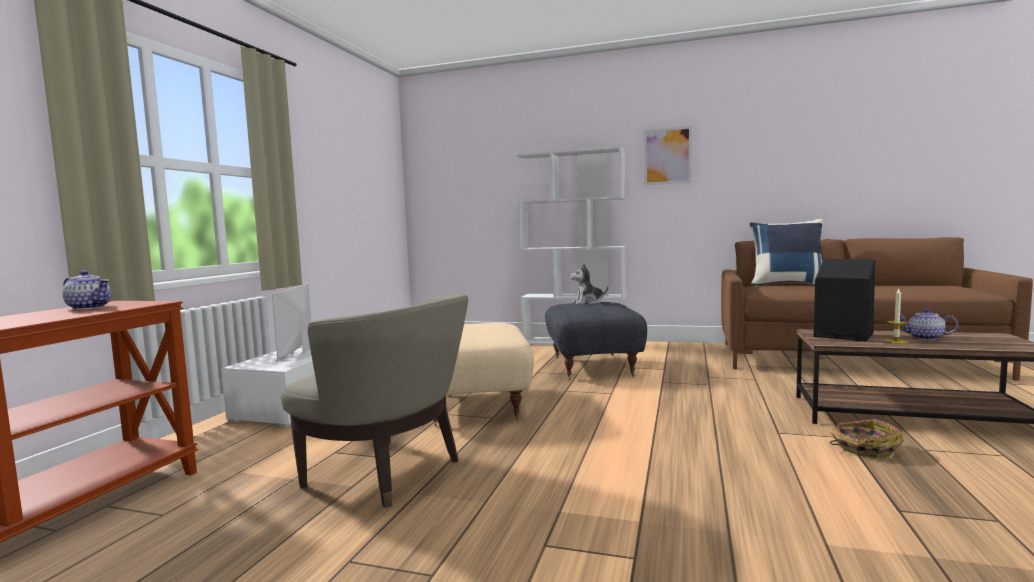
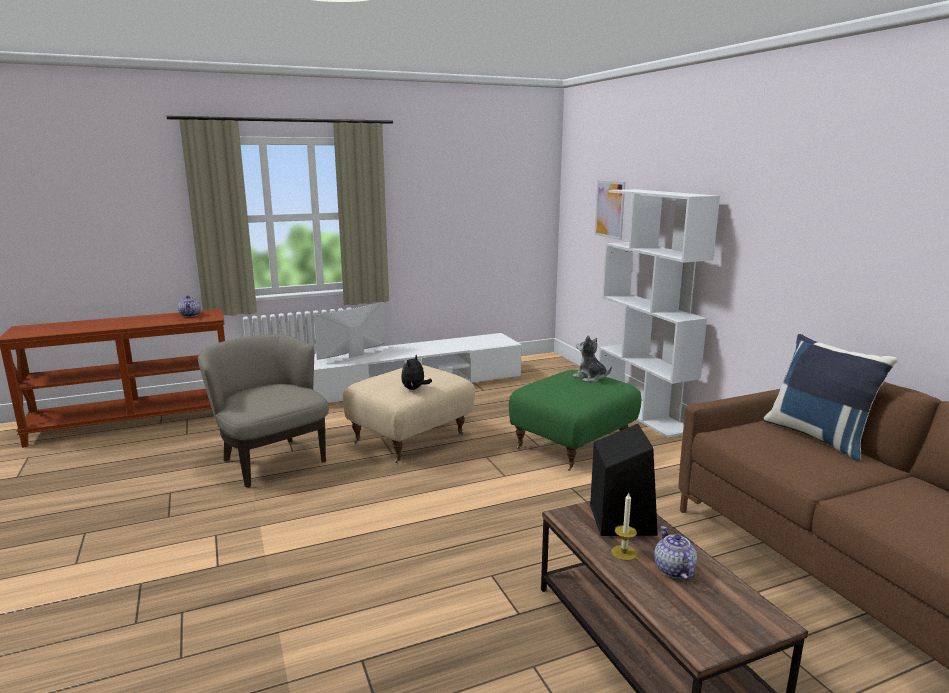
camera: 50 degrees right, 10 degrees up
(389, 473) = (271, 460): beige armchair -> beige armchair turned 150 degrees clockwise
(505, 332) = (414, 389): none -> plush toy
(594, 367) = (573, 446): grey ottoman -> green ottoman
(667, 156) = (765, 211): picture -> picture (609, 209)
(863, 448) = (498, 627): basket -> none

